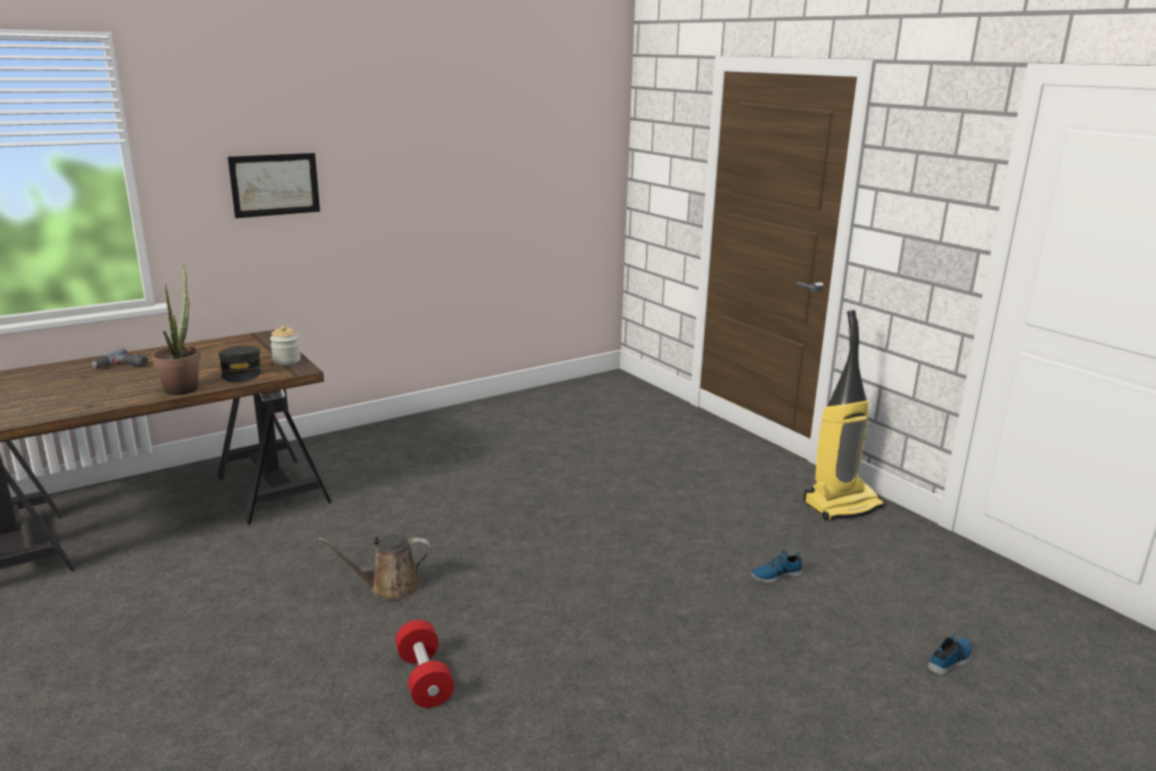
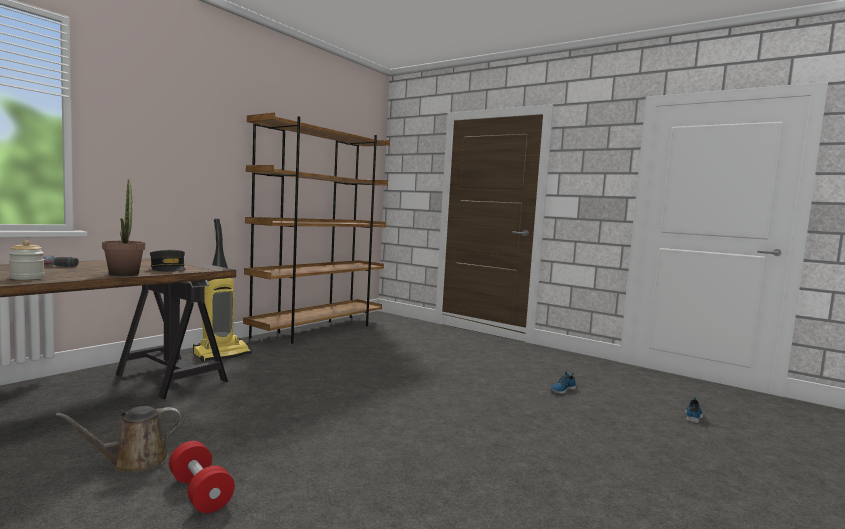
camera: 20 degrees left, 15 degrees down
(275, 184) = (177, 153): picture -> none
(286, 360) = (200, 266): jar -> jar (27, 278)
(389, 587) = (313, 422): brown watering can -> brown watering can (134, 462)
(424, 679) = (387, 471): red dumbbell -> red dumbbell (200, 492)
(502, 409) = (318, 330): none -> brown bookcase
(842, 505) = (563, 358): vacuum cleaner -> vacuum cleaner (222, 354)

